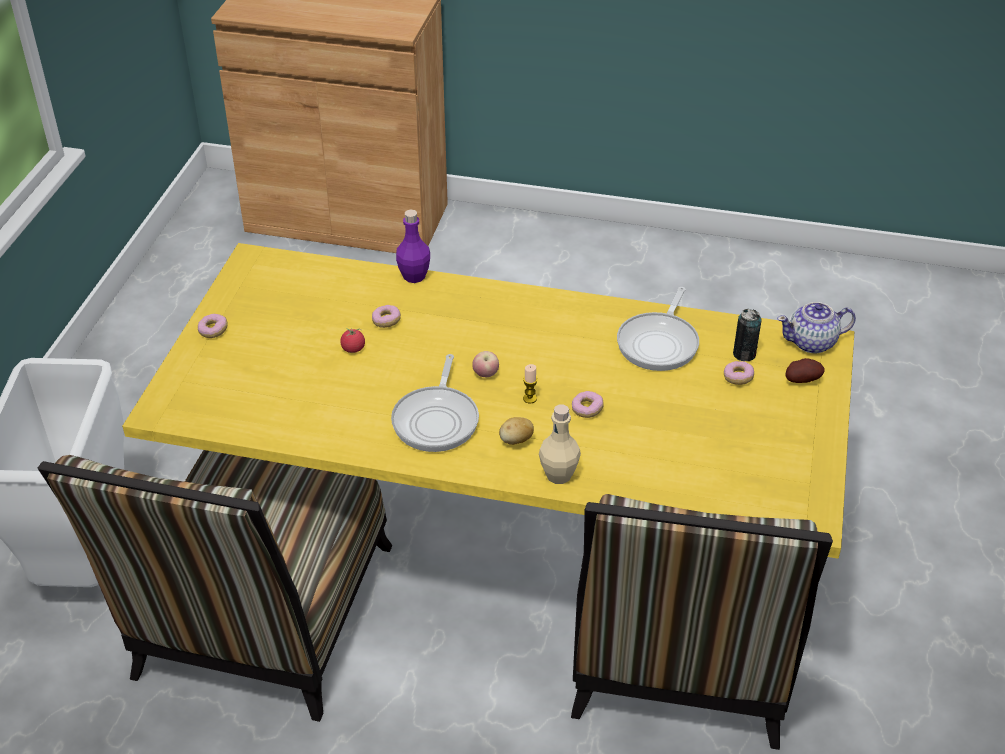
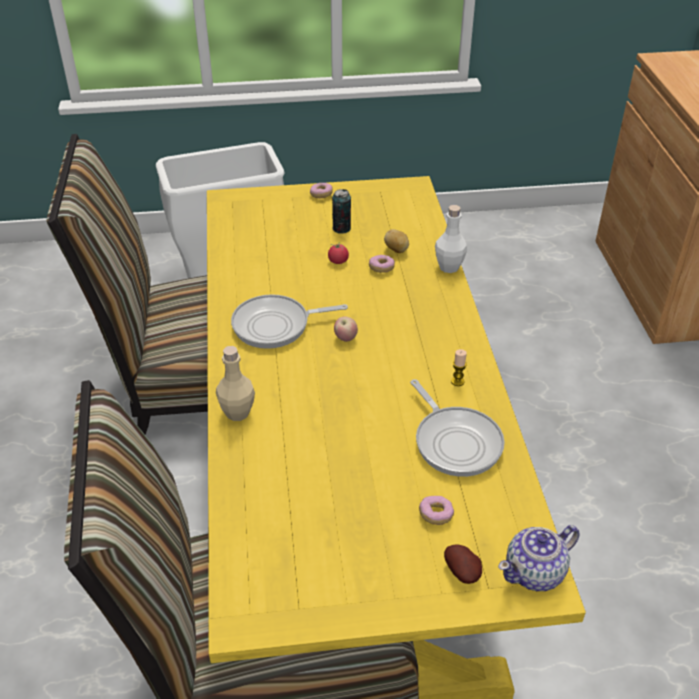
camera: 70 degrees right, 0 degrees up
(414, 276) = (449, 267): purple bottle -> white bottle
(516, 441) = (270, 376): potato -> potato (396, 250)
(530, 398) = (328, 372): candle -> candle (457, 381)
(587, 409) = (331, 411): donut -> none
(659, 343) = (455, 441): frying pan -> frying pan turned 120 degrees counterclockwise
(744, 354) = (478, 513): can -> can (341, 228)
(812, 343) = (535, 572): teapot -> teapot turned 90 degrees counterclockwise

